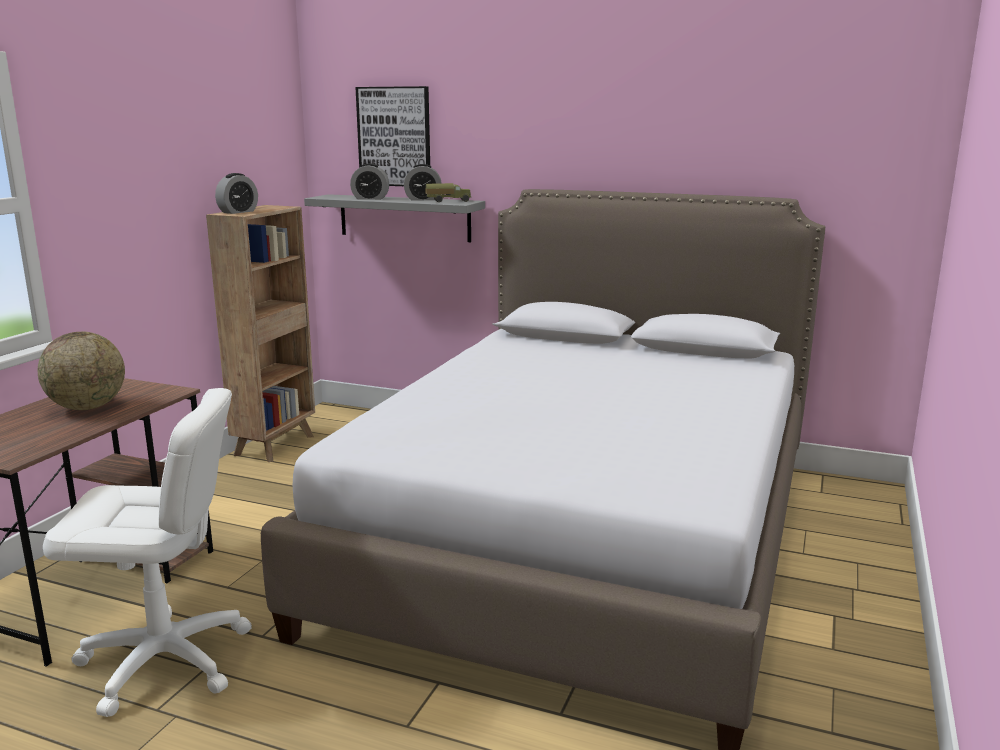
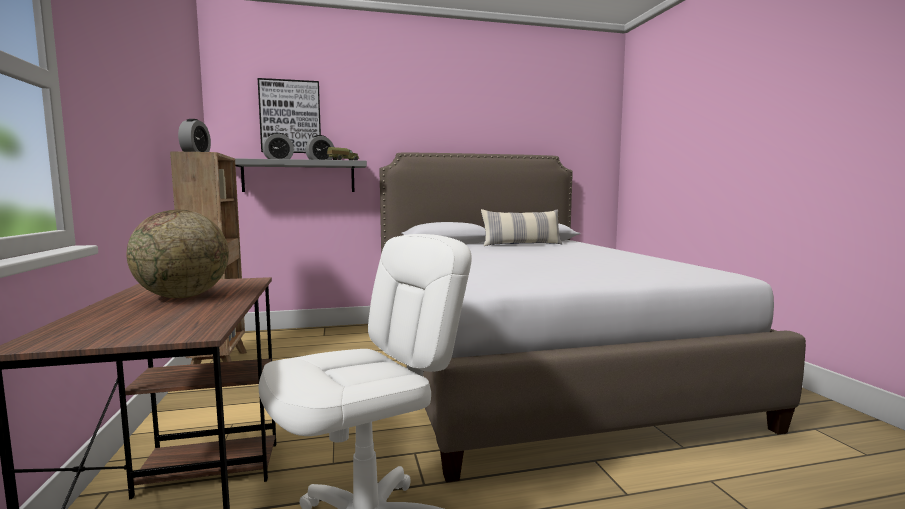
camera: 35 degrees left, 10 degrees down
(649, 360) = (521, 245): none -> pillow

